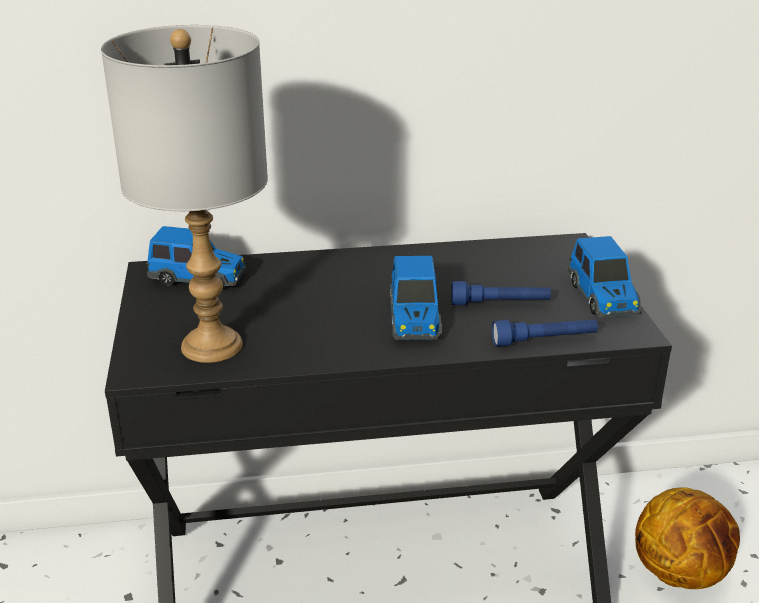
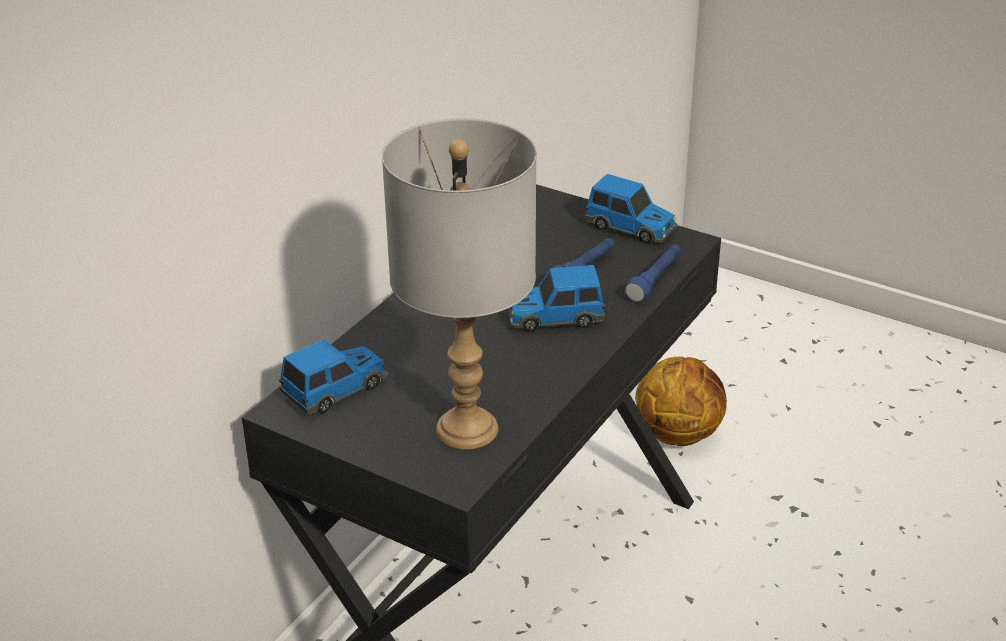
camera: 50 degrees left, 5 degrees up
(414, 319) = (554, 317): toy car -> toy car turned 135 degrees clockwise

